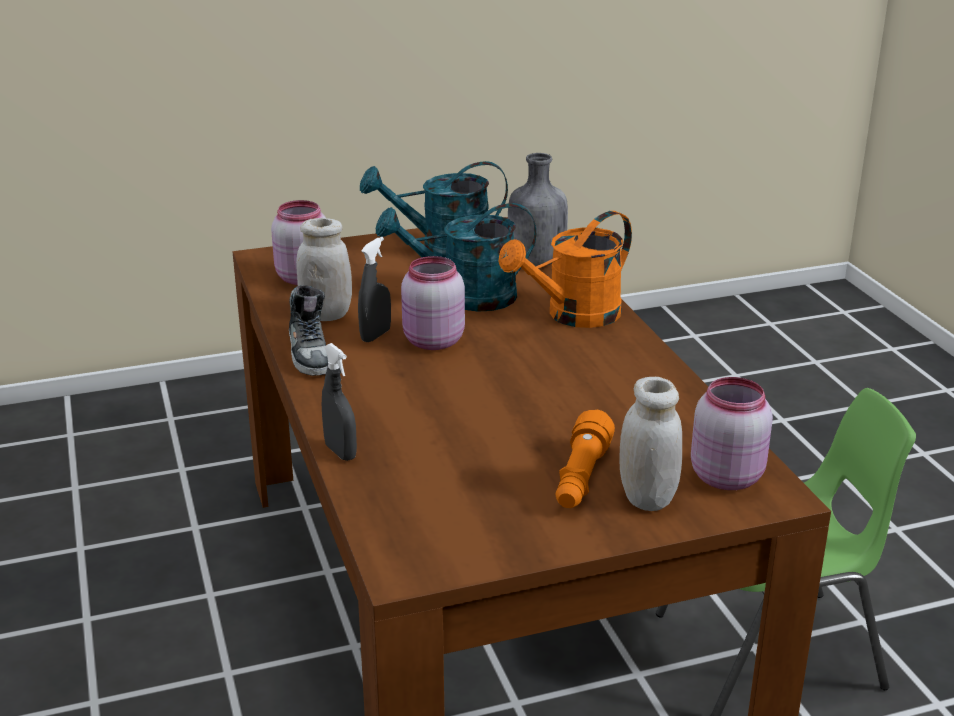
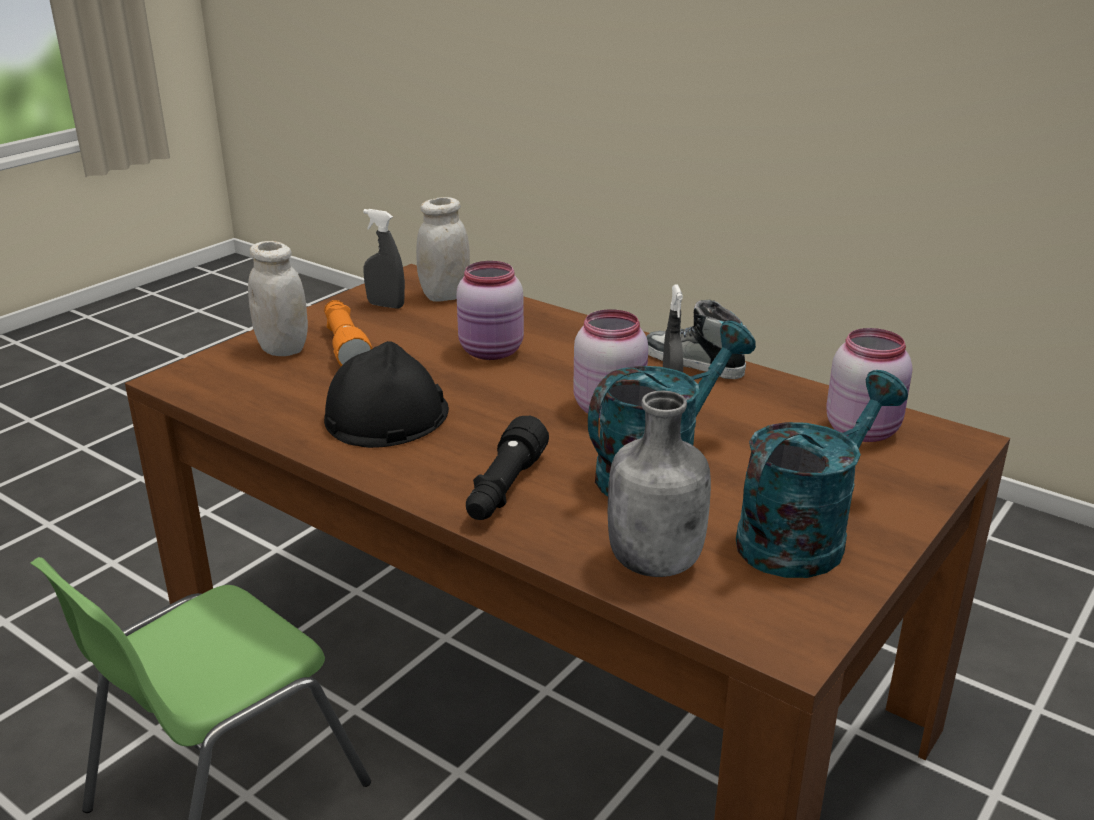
camera: 145 degrees right, 0 degrees up
(326, 314) = (753, 400): white jar -> white jar (445, 296)
(340, 452) = (543, 312): grey spray bottle -> grey spray bottle (386, 305)
(573, 316) = (504, 489): orange watering can -> black flashlight
(605, 390) = (386, 415): none -> black hard hat
(726, 475) = (225, 380): pink jar -> pink jar (492, 352)

